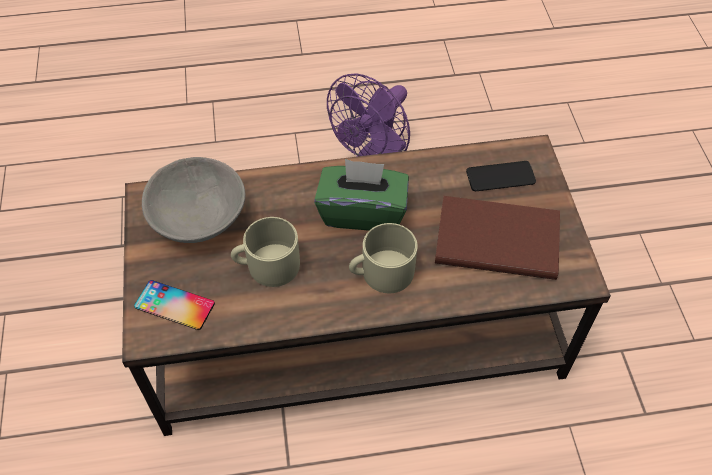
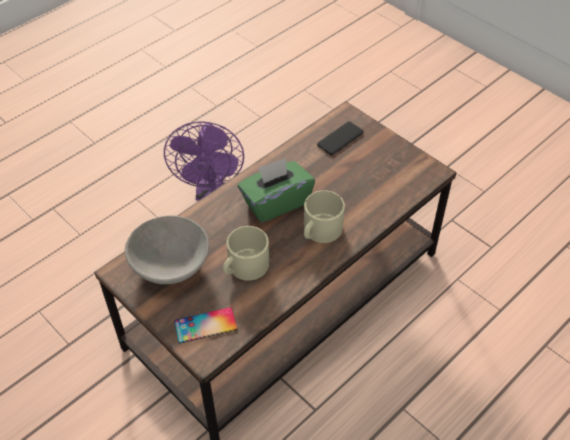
camera: 35 degrees left, 5 degrees down
(495, 238) = (368, 175): brown book -> none

